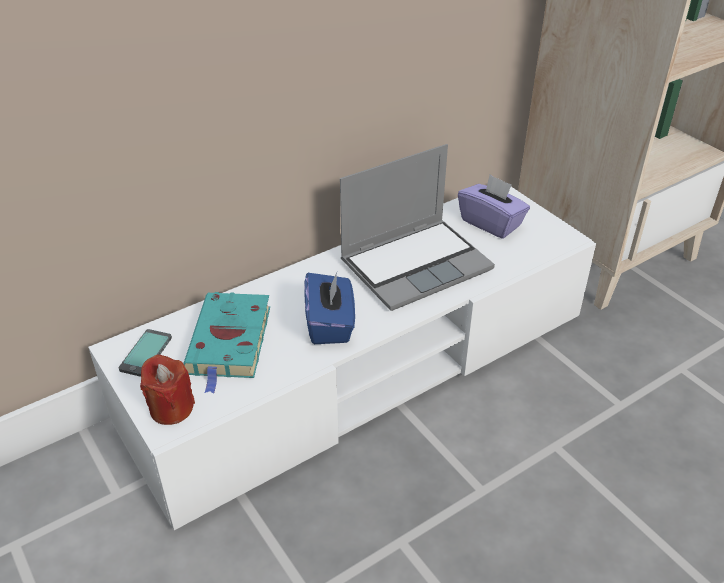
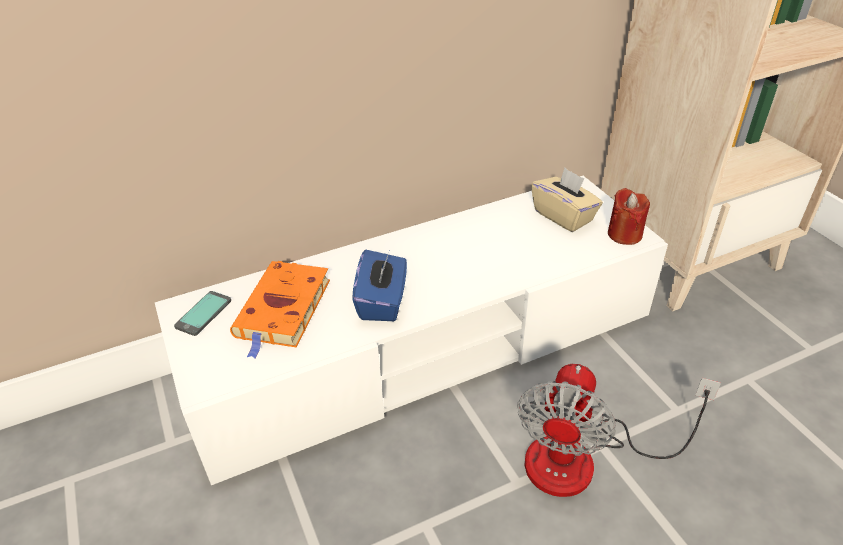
camera: 10 degrees right, 0 degrees up
(171, 408) = (211, 369): red candle -> red candle (624, 234)
(229, 342) = (283, 311): turquoise book -> orange book
(416, 264) = (480, 250): laptop -> none
(491, 223) = (563, 216): purple tissue box -> beige tissue box
(540, 461) = (583, 459): none -> fan

